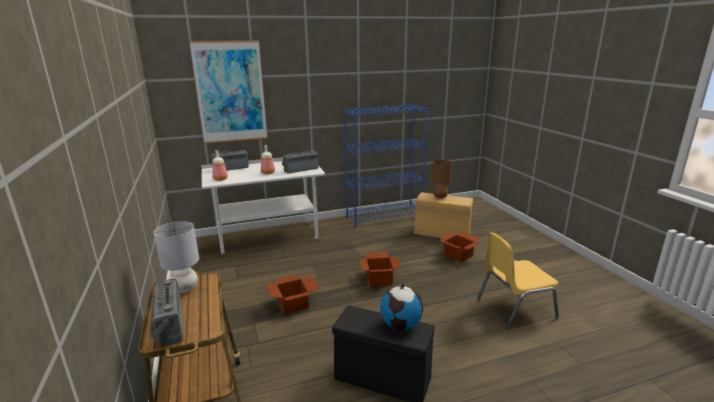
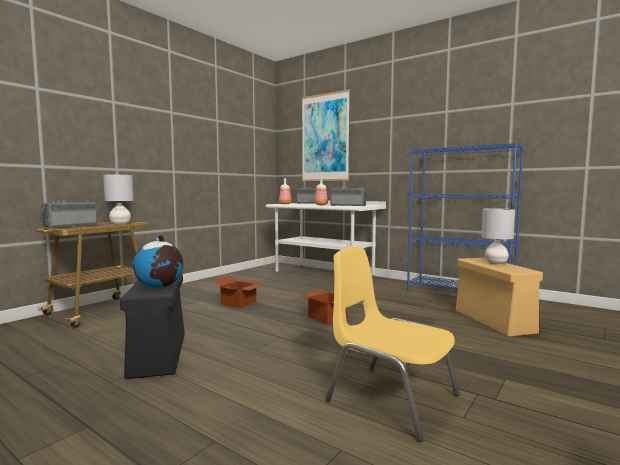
camera: 55 degrees right, 15 degrees down
(440, 196) = (495, 262): brown table lamp -> grey table lamp
(459, 255) = (460, 339): cardboard box -> none

